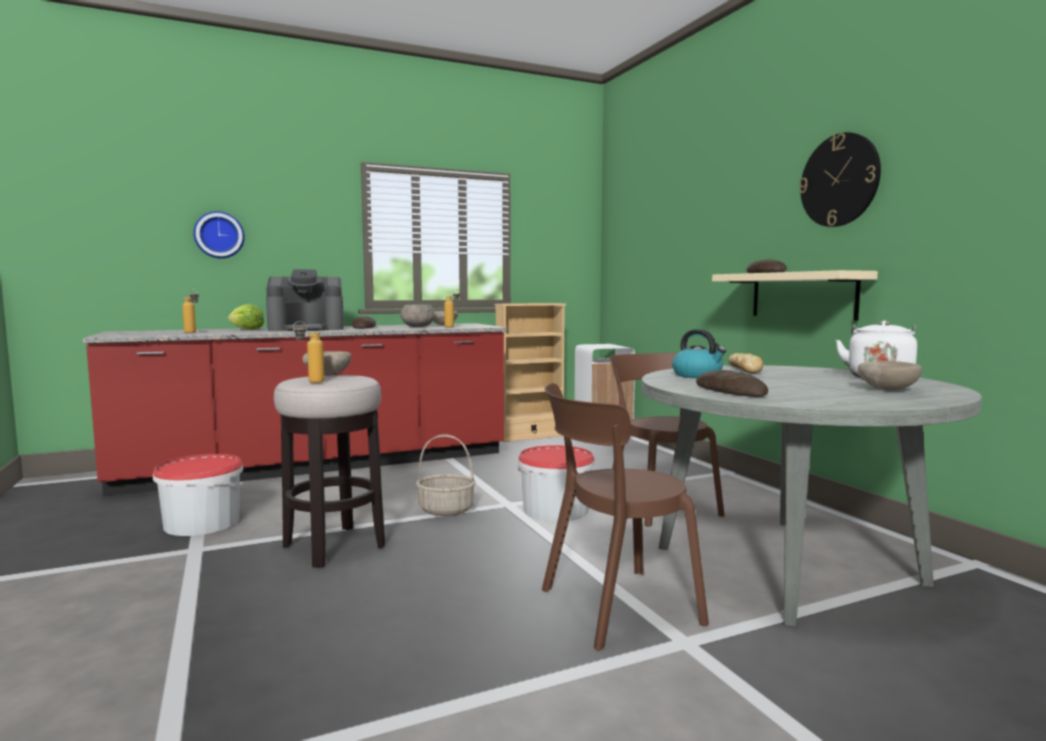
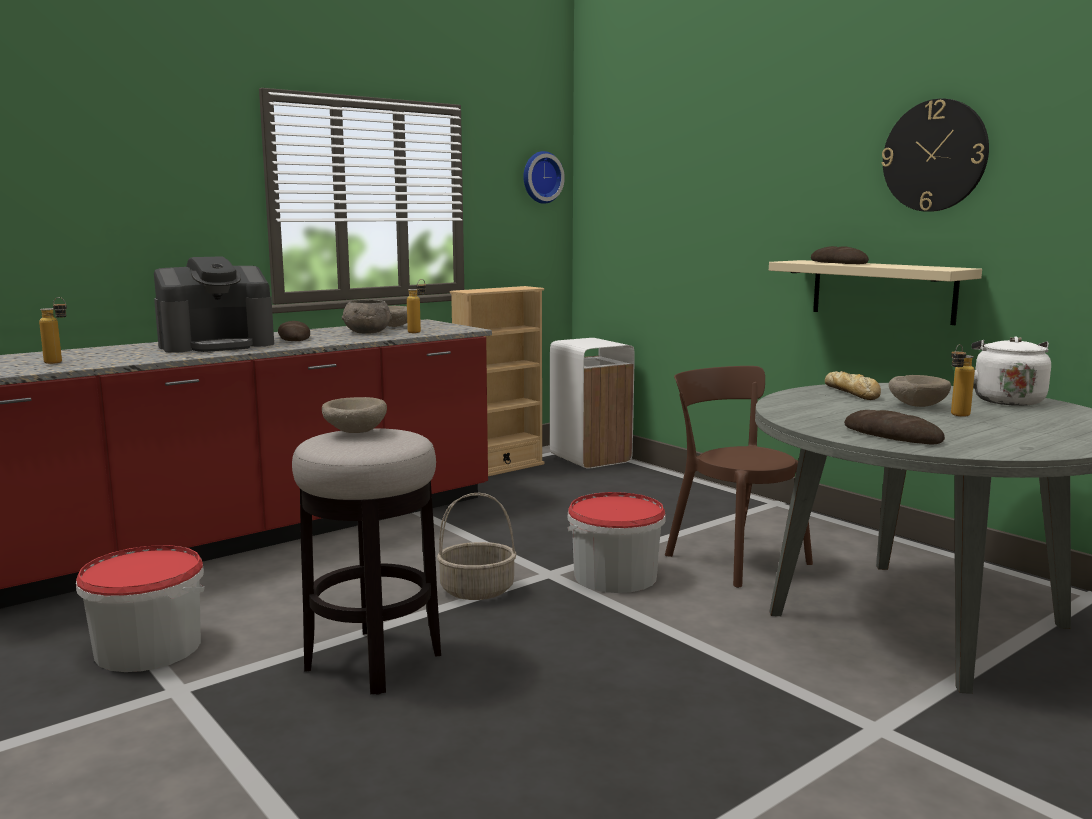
camera: 15 degrees left, 5 degrees up
(219, 235) = (56, 202): wall clock -> wall clock (540, 177)
(246, 329) = (123, 349): lettuce -> none
(310, 382) = (355, 449): bottle -> bottle (956, 416)
(613, 608) = (775, 698): brown chair -> none
(698, 375) = (818, 408): kettle -> none
(886, 389) = (1039, 421): beige bowl -> beige bowl (916, 405)

